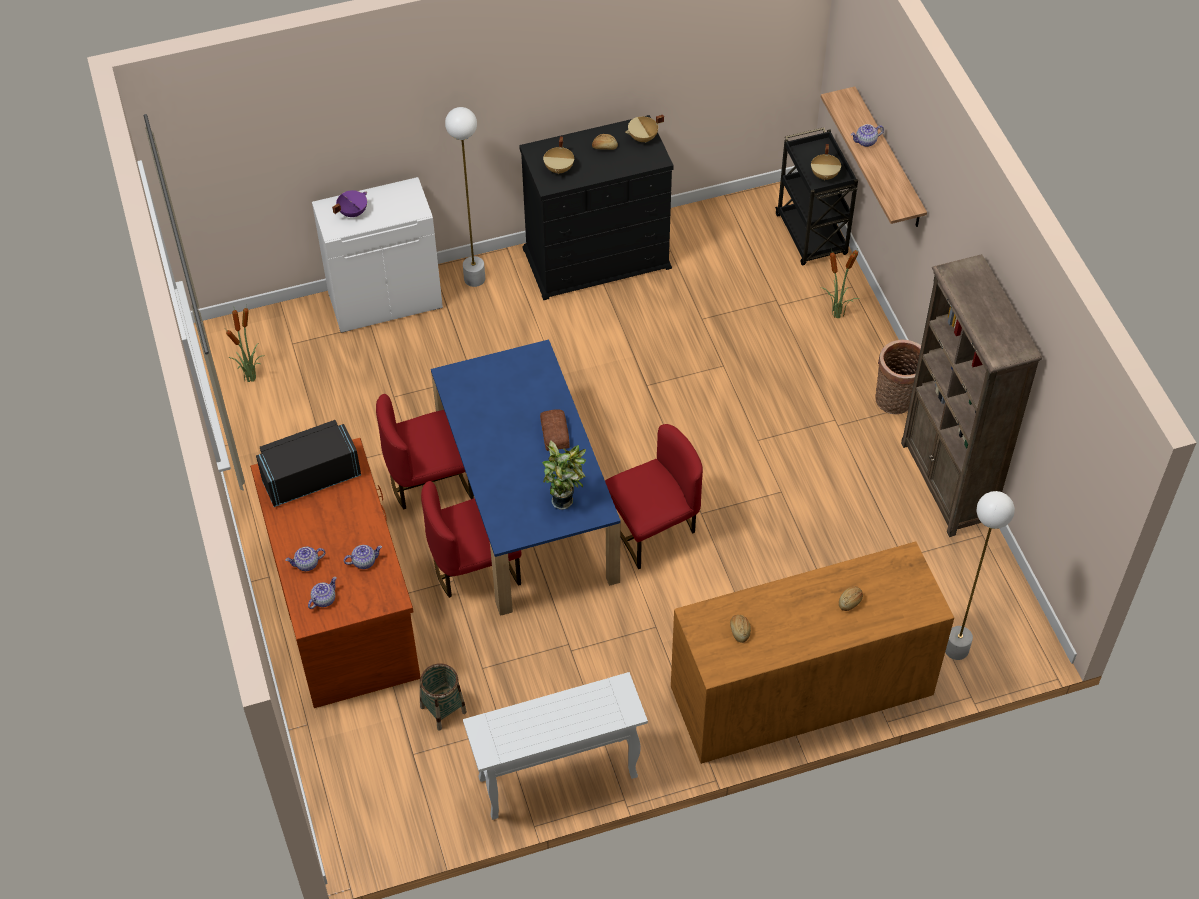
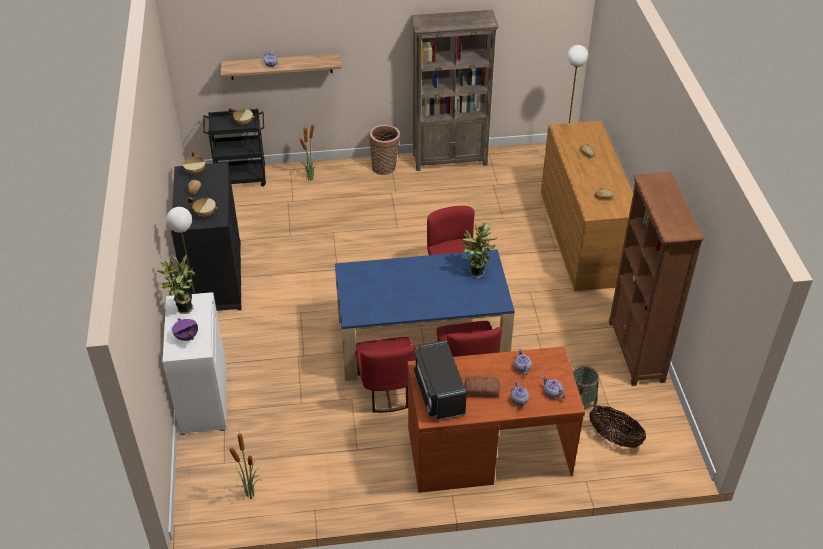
camera: 80 degrees left, 10 degrees down
(385, 756) = (614, 438): none -> basket
(398, 197) = (183, 309): none -> potted plant
(554, 434) = (419, 270): bread -> bread (482, 390)
(557, 778) = (636, 352): white console table -> brown bookcase

